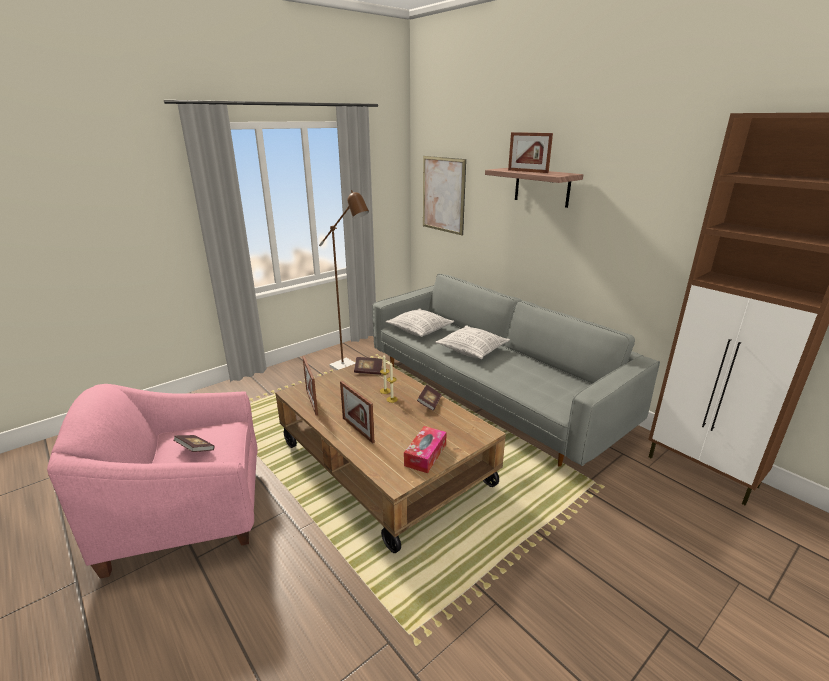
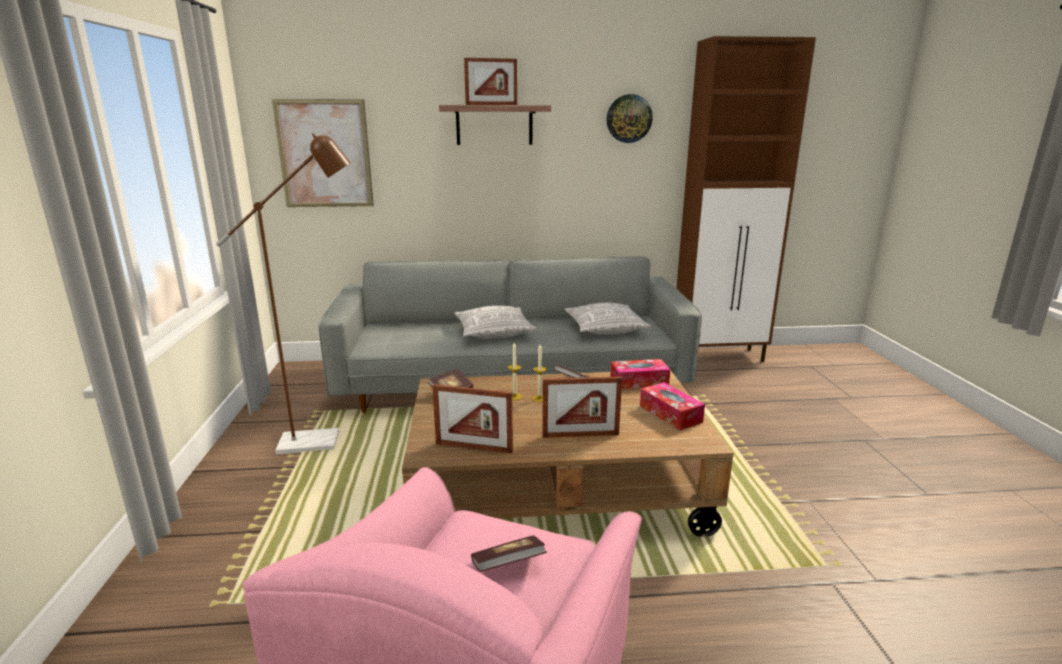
camera: 55 degrees left, 5 degrees down
(420, 330) = (399, 339): pillow -> pillow (605, 329)
(463, 426) = (639, 381): none -> tissue box
(659, 194) = (629, 118): none -> wall clock

